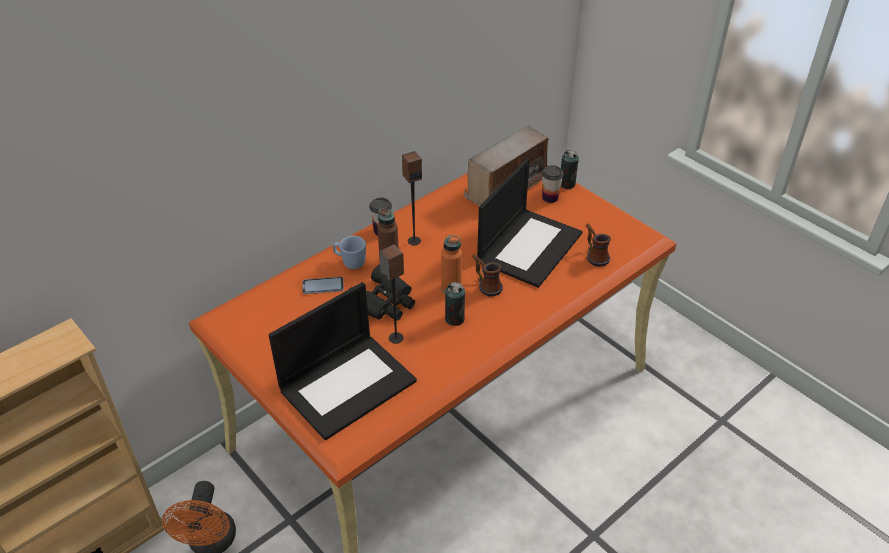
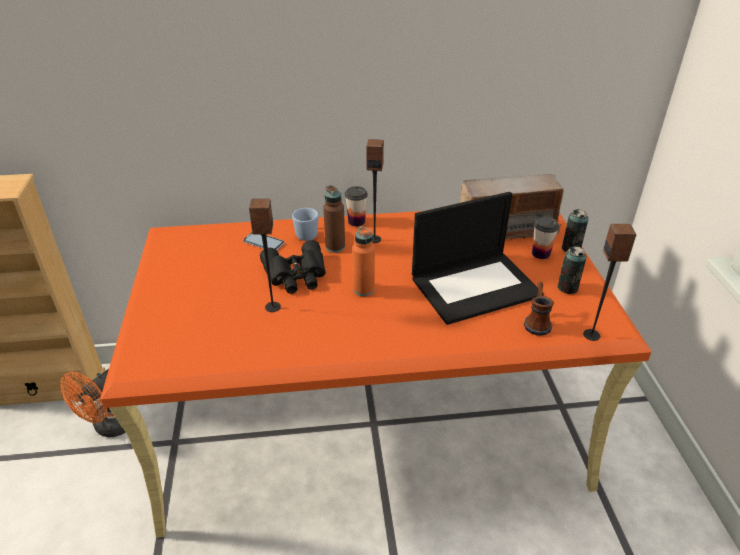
camera: 35 degrees right, 5 degrees down
(348, 384) = (194, 324): laptop -> none
(454, 319) = (338, 315): can -> can (567, 288)
(486, 285) = (398, 300): mug -> none
(636, 248) = (592, 335): none -> speaker

